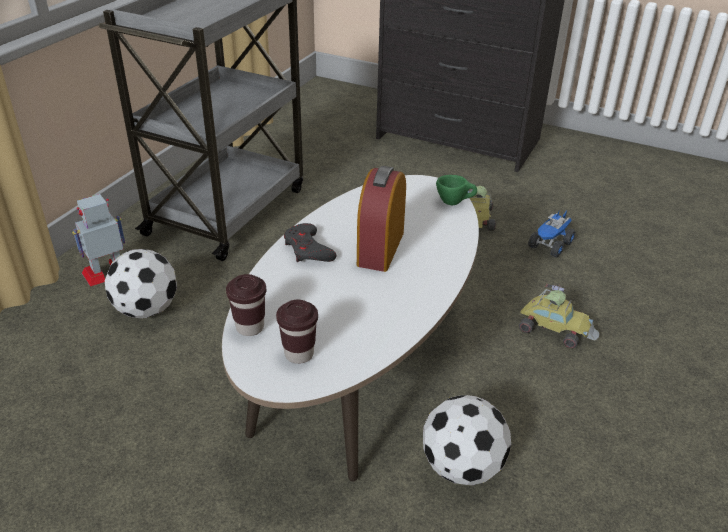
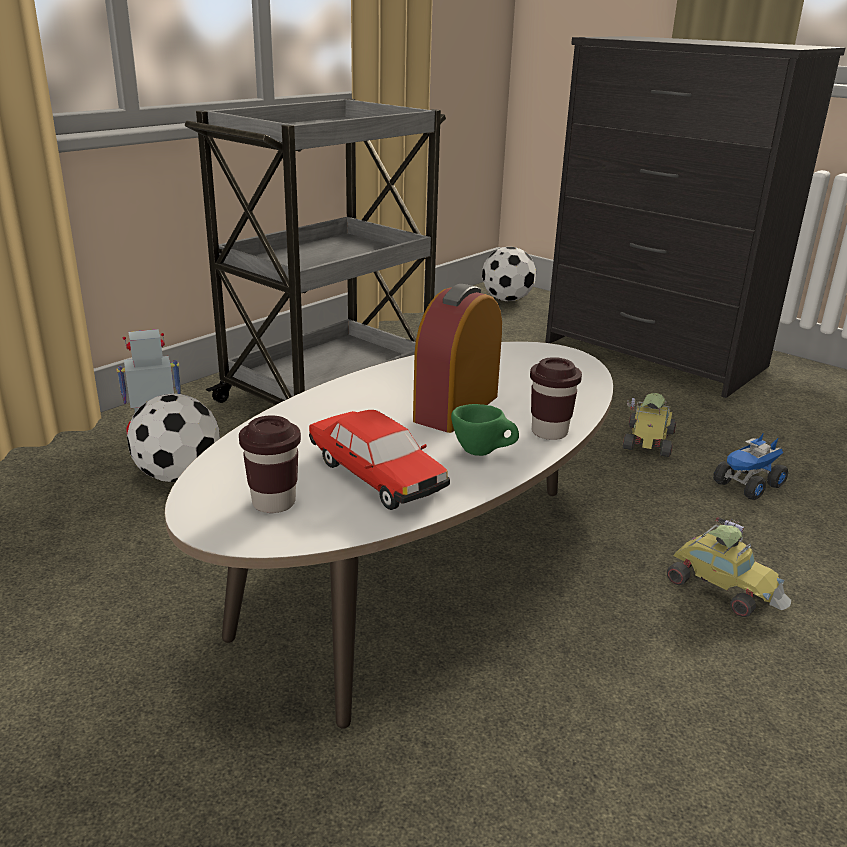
camera: 15 degrees right, 10 degrees down
(250, 327) = (228, 464): brown cup -> brown cup (549, 432)
(308, 249) = (358, 396): grey game controller -> none
(354, 318) = (375, 475): none -> toy car
(454, 202) = (587, 375): green cup -> green cup (484, 452)
(461, 466) = (514, 743): football -> football (507, 299)

